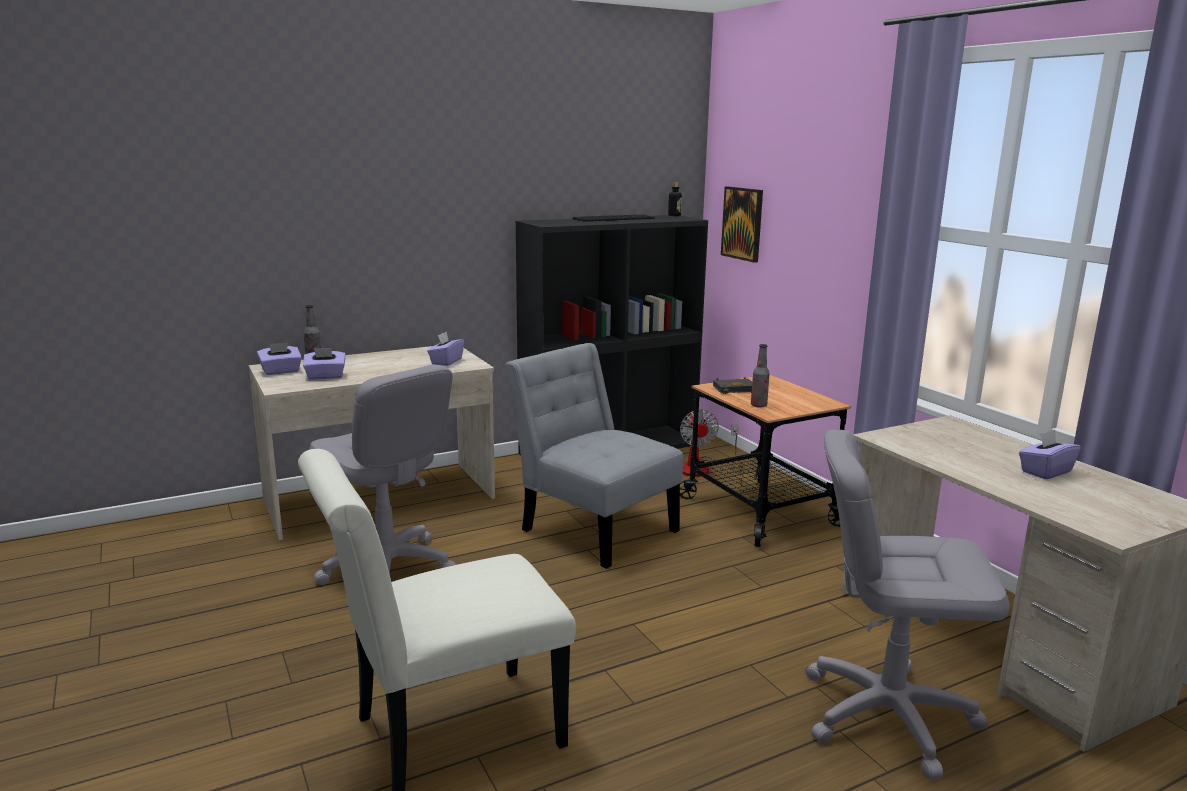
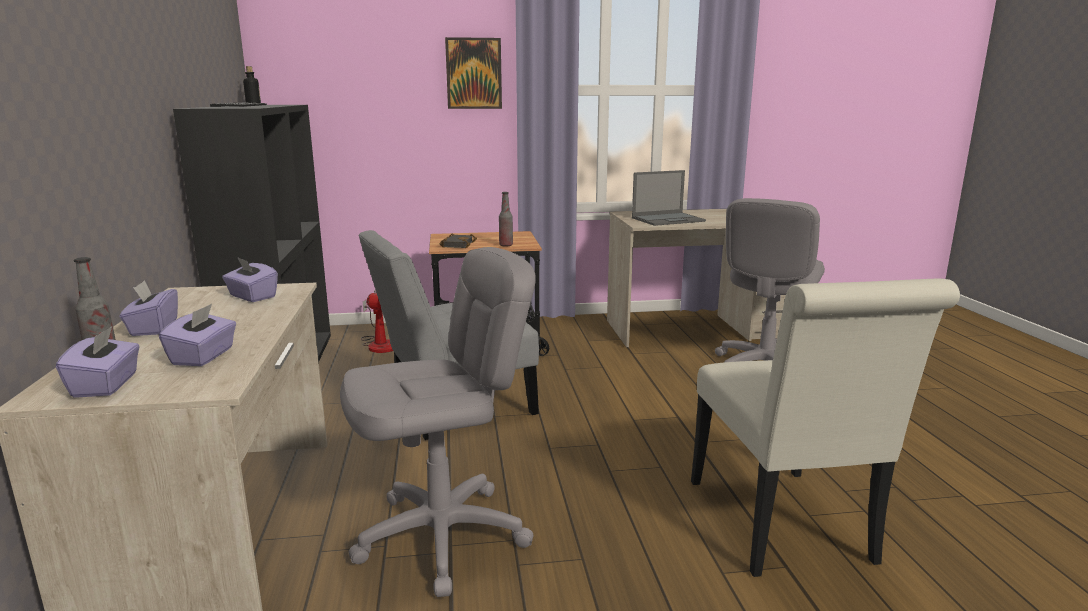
camera: 70 degrees left, 0 degrees up
(742, 223) = (324, 107): picture -> picture (473, 73)
(944, 448) = (668, 219): none -> laptop
(1045, 471) = (713, 214): purple tissue box -> purple tissue box (153, 328)

